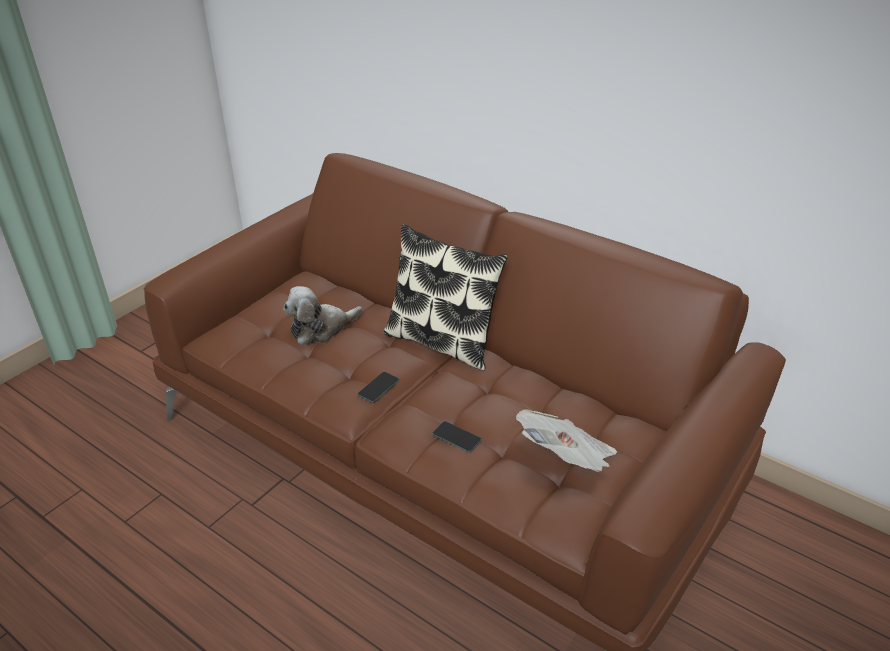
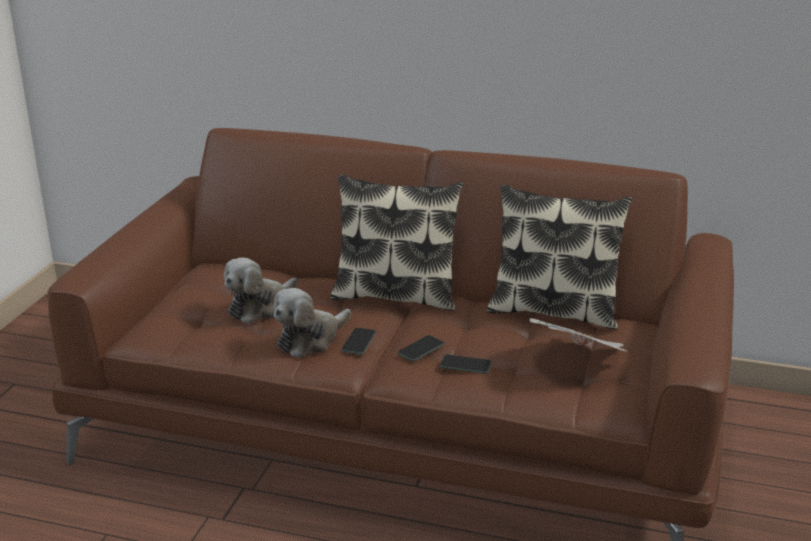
camera: 20 degrees left, 10 degrees down
(341, 374) = (310, 339): none -> plush toy
(427, 409) = (421, 349): none -> phone
(575, 393) = (553, 311): none -> pillow

